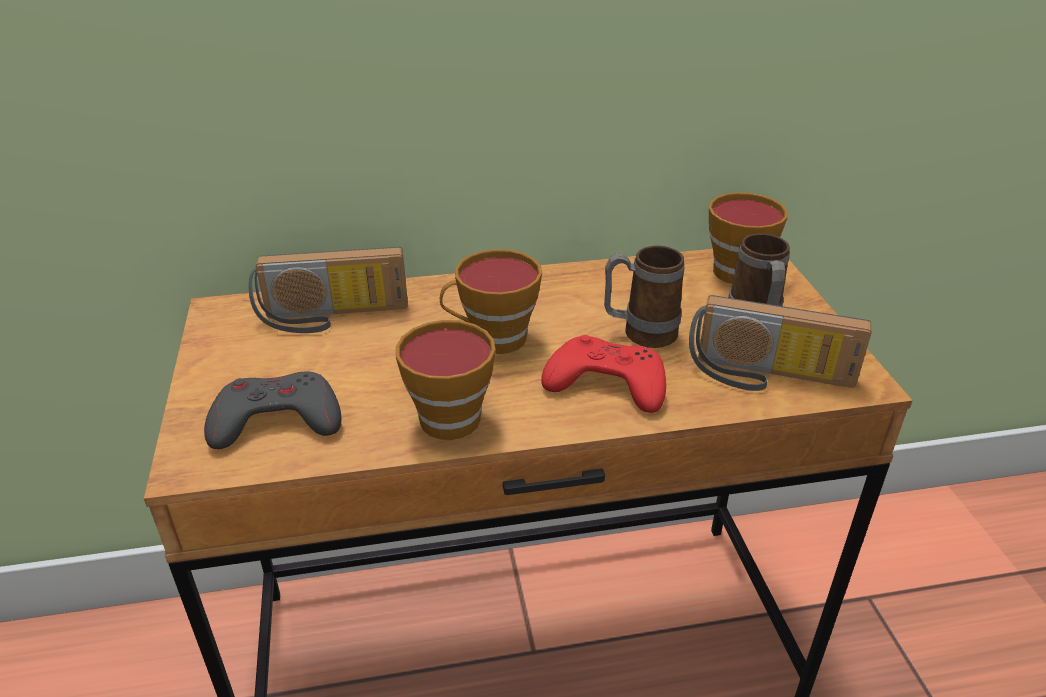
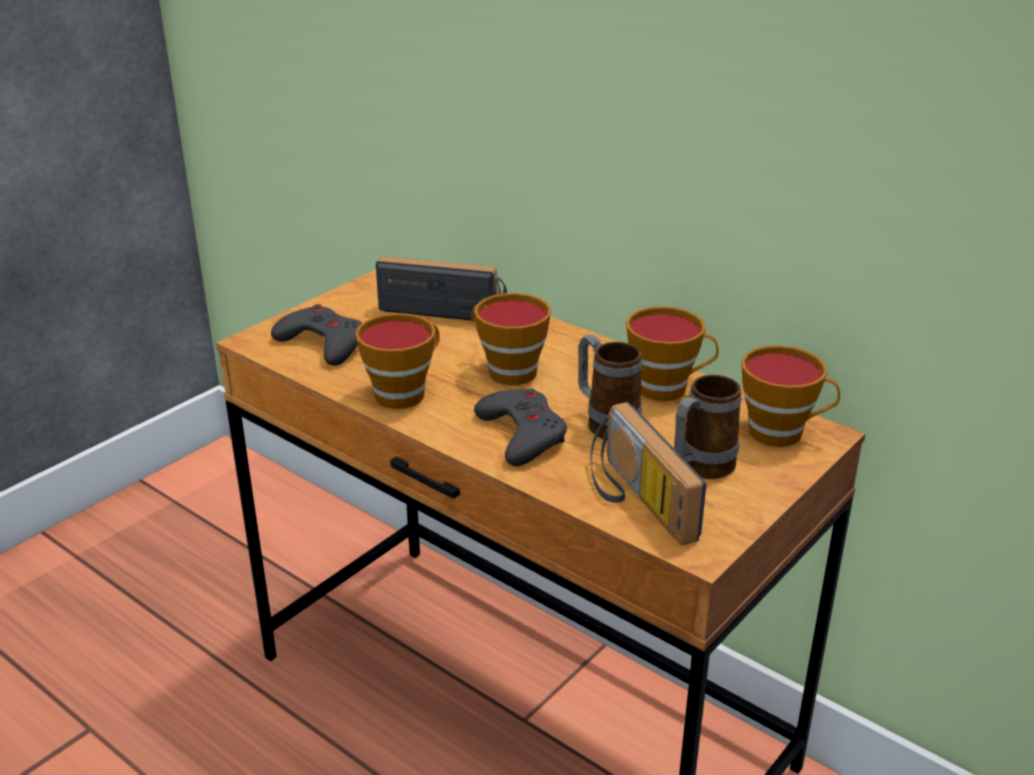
camera: 50 degrees right, 5 degrees down
(332, 317) = (445, 308): radio -> radio turned 150 degrees clockwise
(606, 382) = (522, 434): red game controller -> grey game controller
(623, 282) = (667, 388): none -> cup

